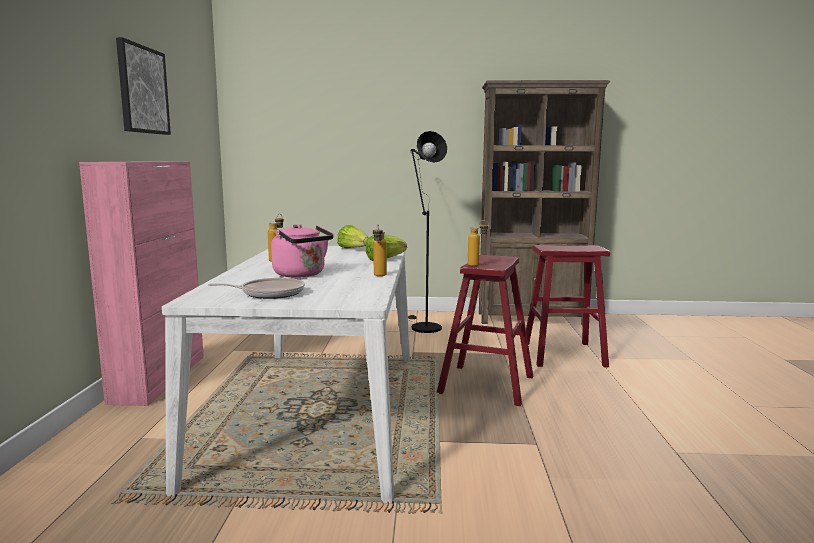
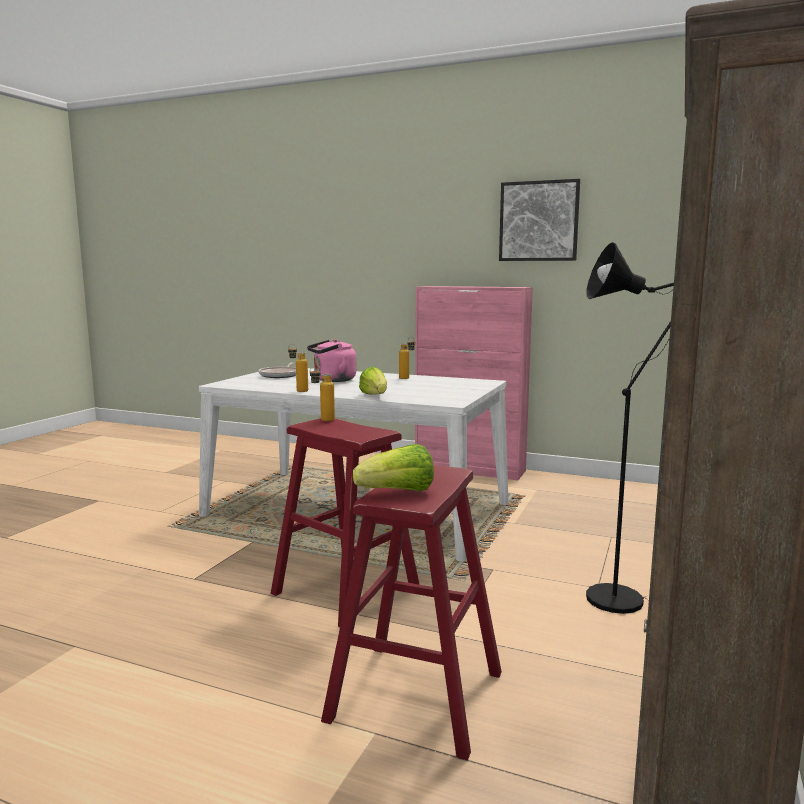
camera: 110 degrees right, 0 degrees up
(353, 249) = (452, 394): lettuce -> lettuce (398, 492)

